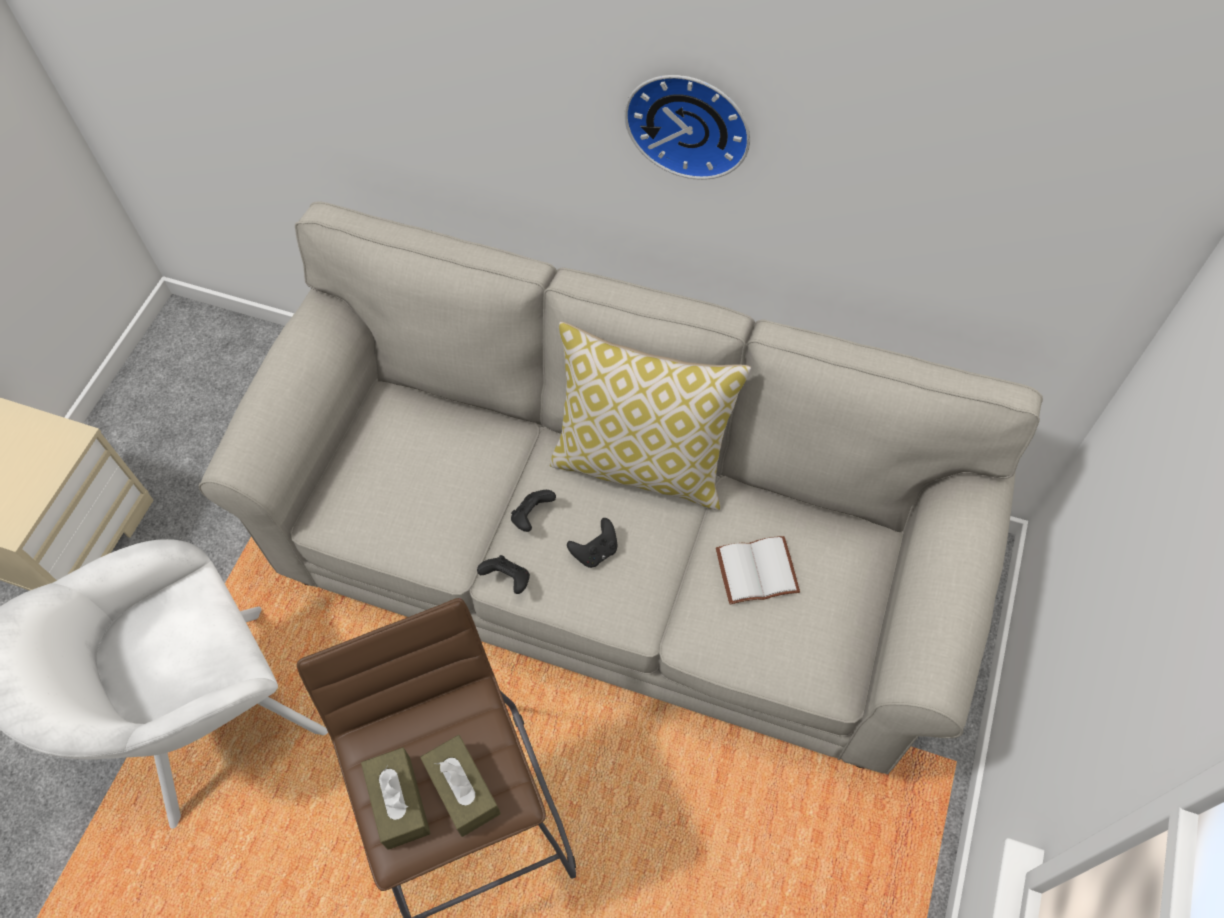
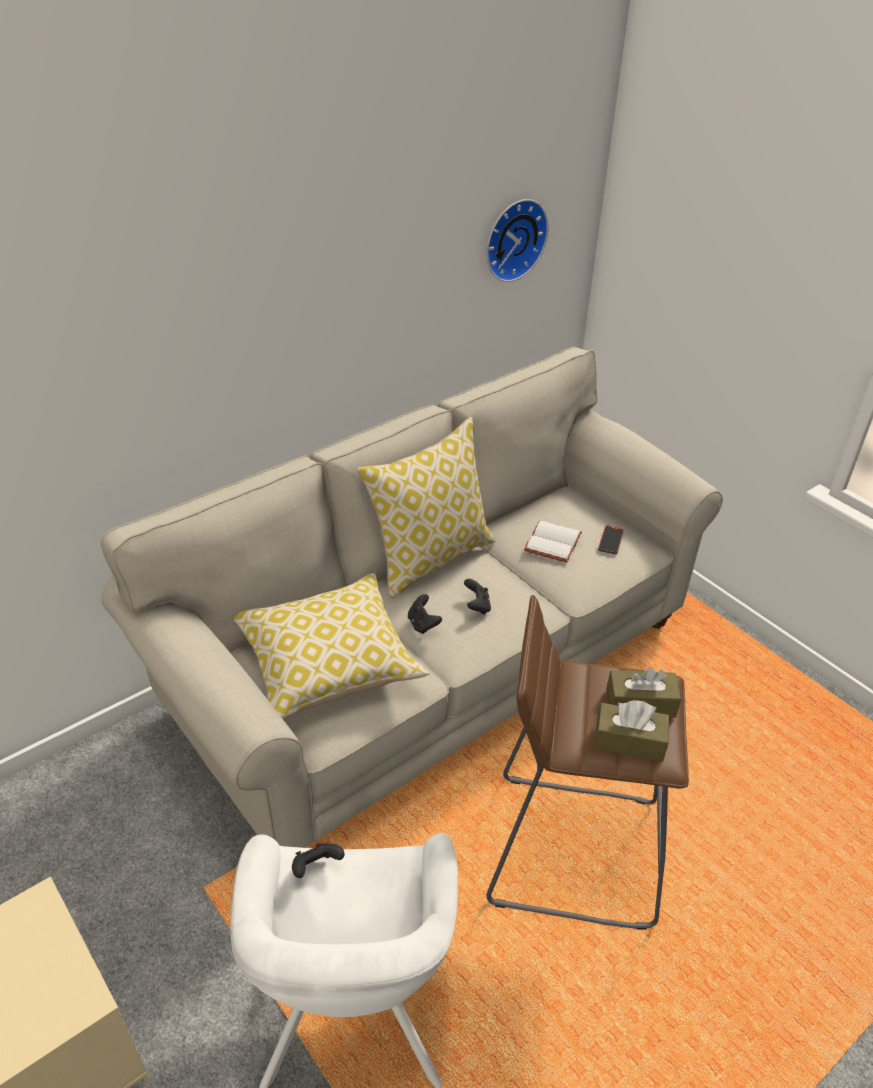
camera: 60 degrees left, 20 degrees down
(417, 468) = (328, 662): none -> pillow
(508, 580) = (462, 658): black game controller -> black game controller (316, 867)
(690, 121) = (356, 284): wall clock -> wall clock (513, 239)
(811, 633) = (610, 541): none -> phone

